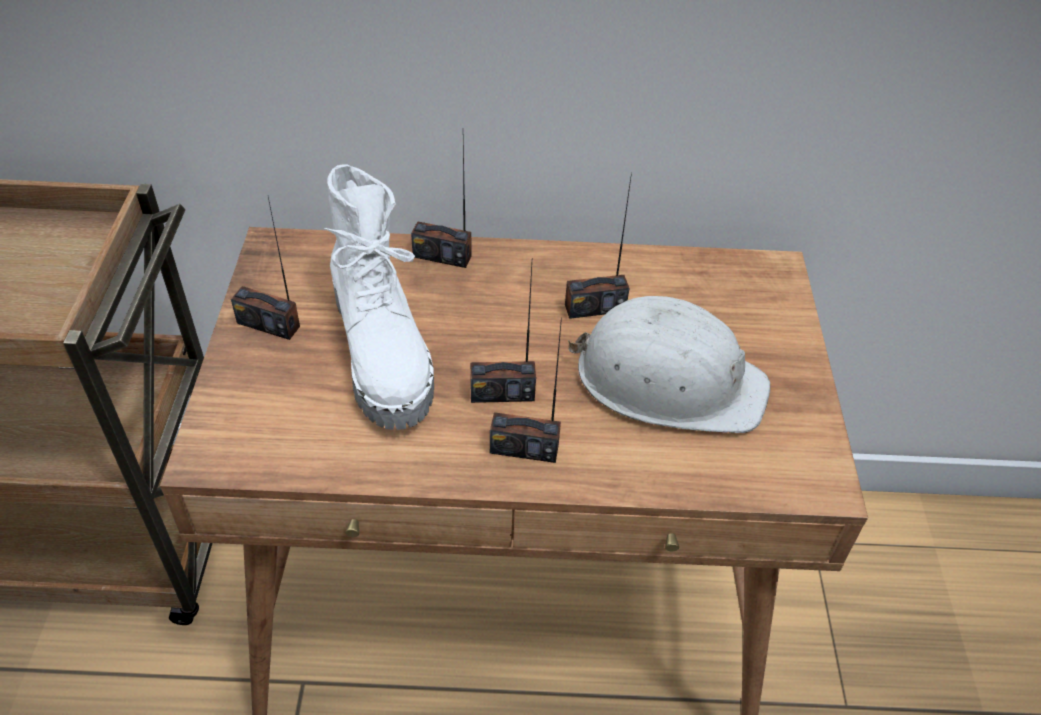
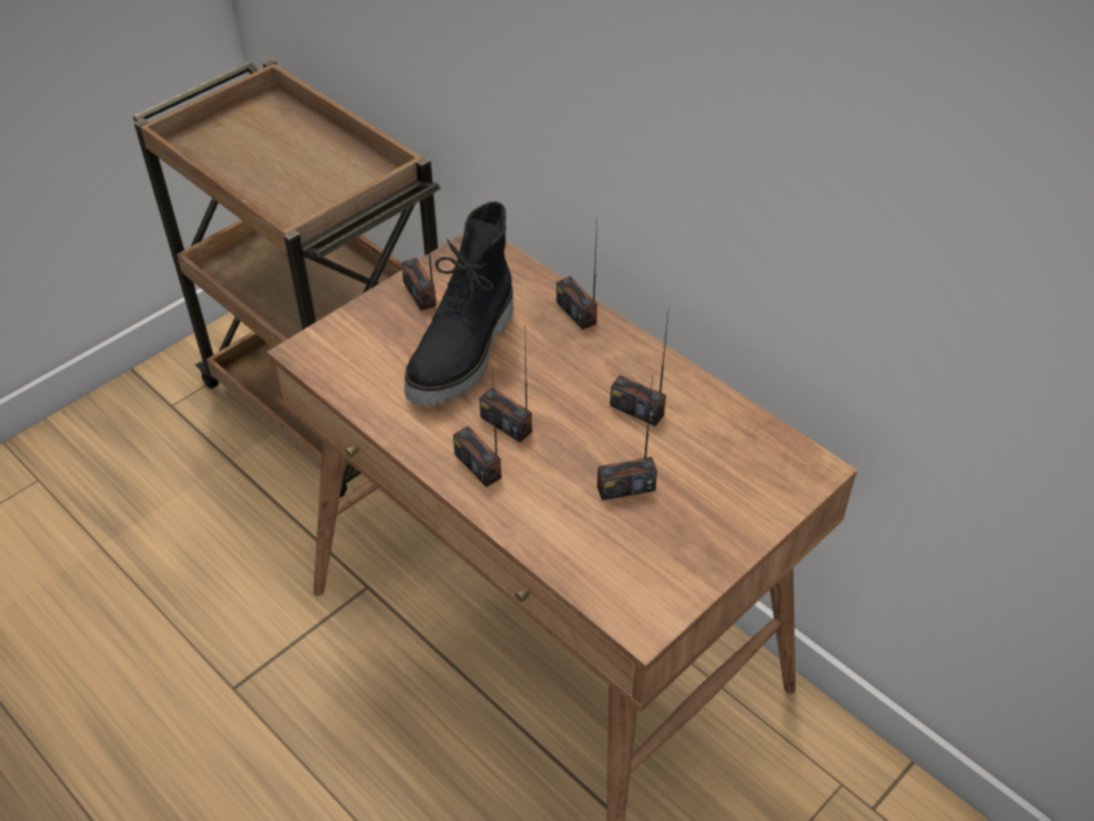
camera: 45 degrees right, 0 degrees up
(385, 354) = (465, 354): white boot -> black boot
(668, 379) = (625, 488): white hard hat -> radio

